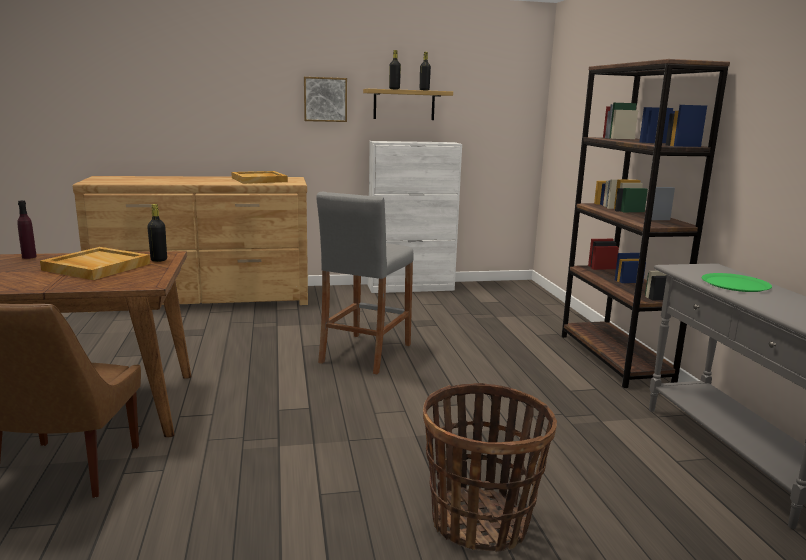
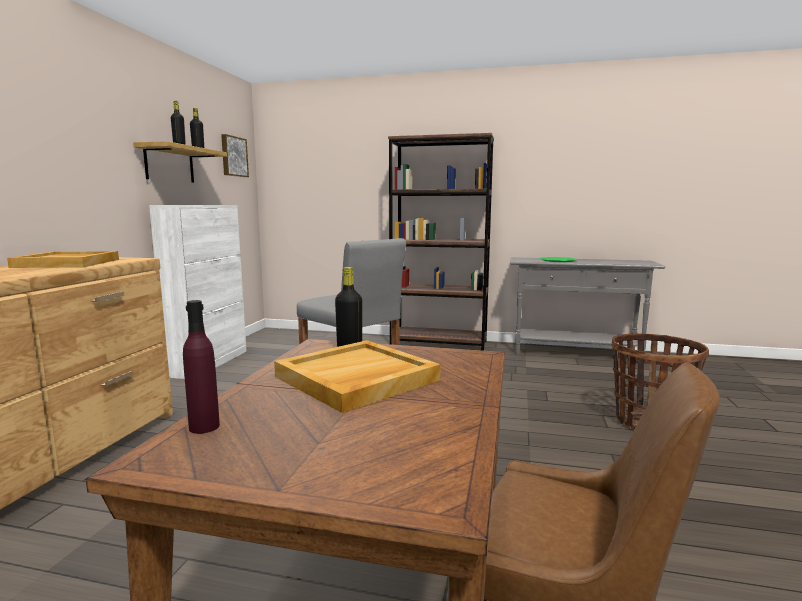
camera: 65 degrees left, 5 degrees down
(325, 99) = (96, 151): picture -> picture (233, 156)

